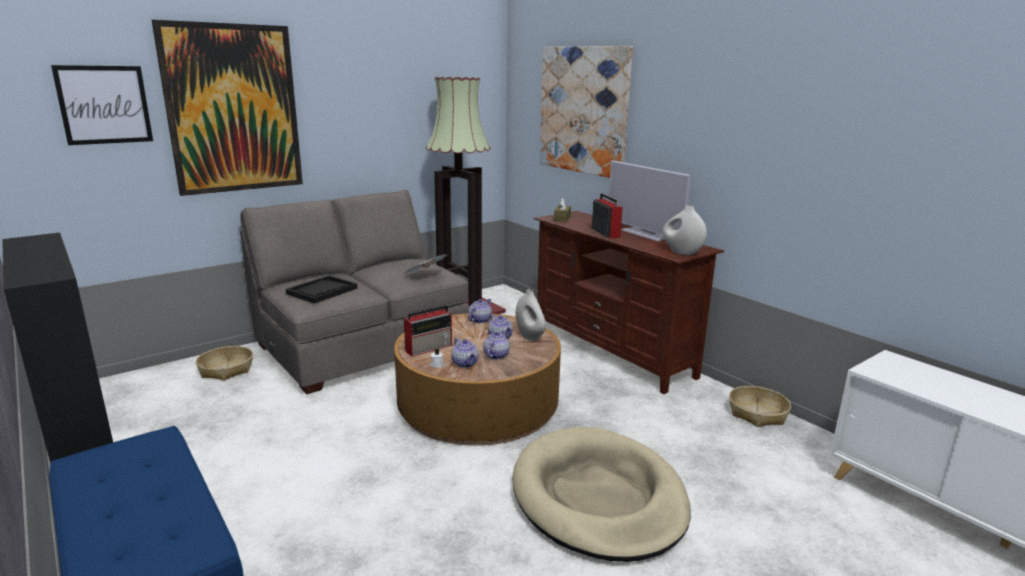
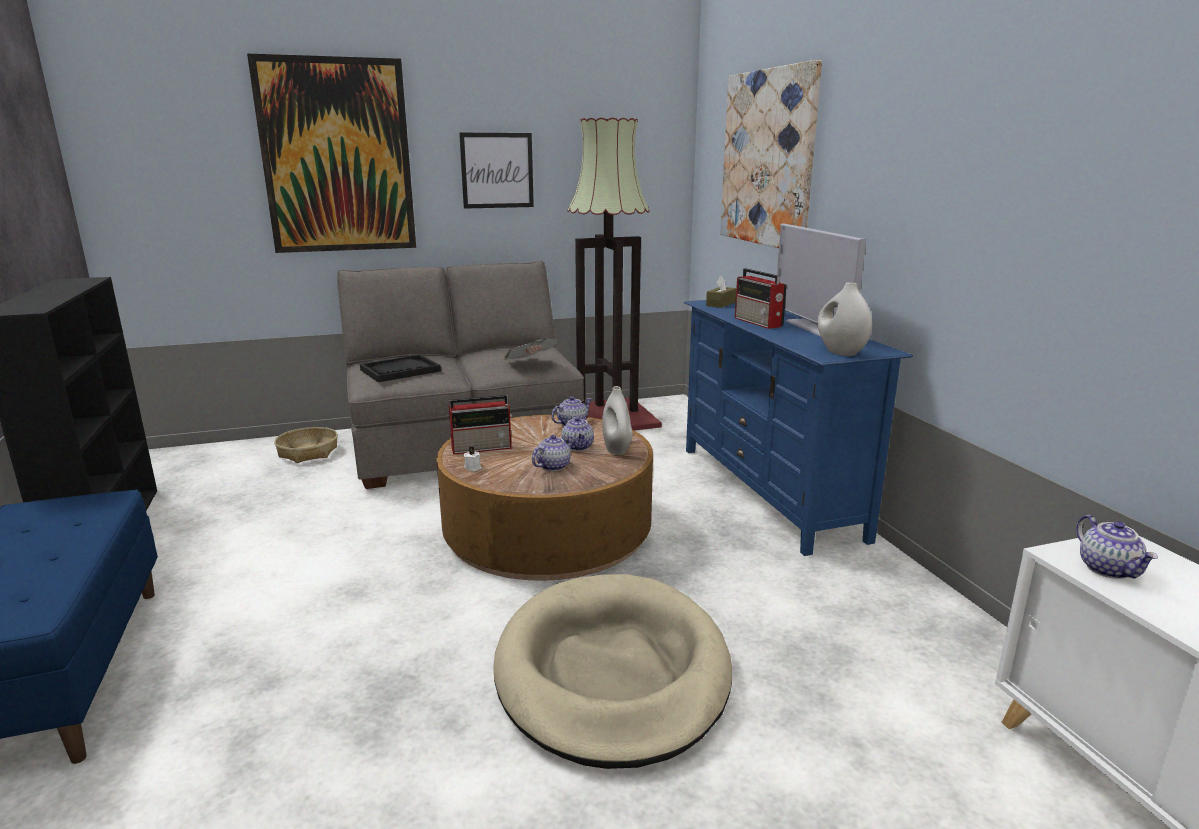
camera: 20 degrees right, 0 degrees up
(104, 105) = (197, 148): picture -> picture (497, 170)
(465, 363) = (507, 470): teapot -> teapot (1109, 569)
(605, 232) = (758, 322): radio -> radio turned 150 degrees clockwise
(612, 351) = (769, 491): brown tv stand -> blue tv stand
(757, 413) = (933, 606): basket -> none

